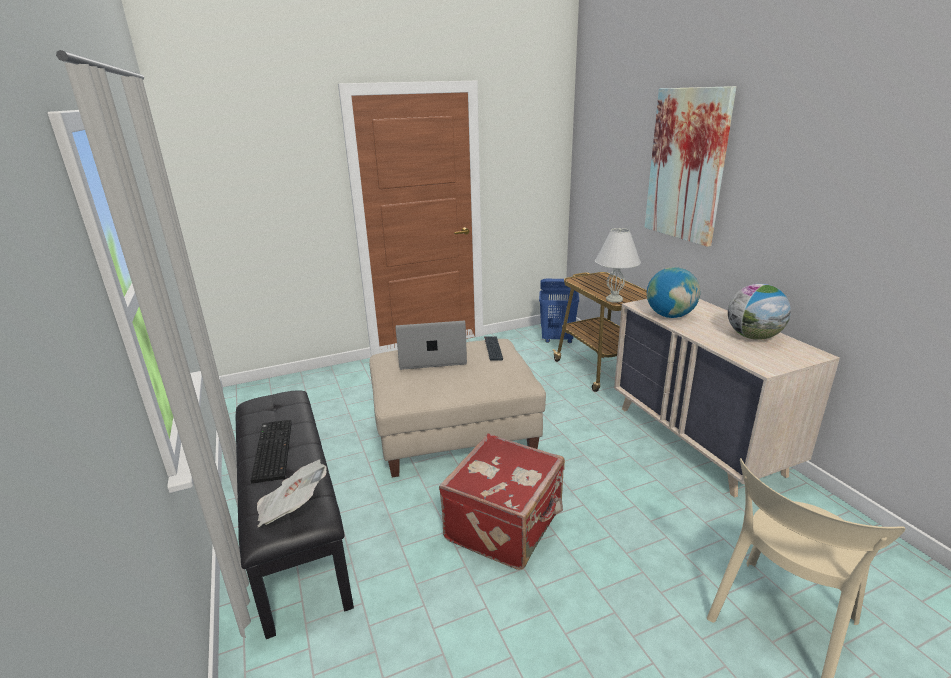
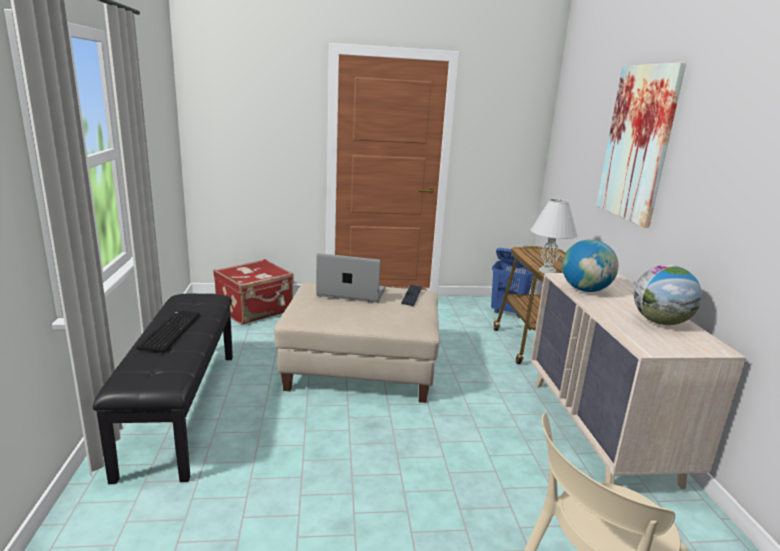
camera: 15 degrees right, 5 degrees down
(292, 508) = (153, 374): newspaper -> none
(506, 524) = (359, 453): red suitcase -> red suitcase (255, 310)

